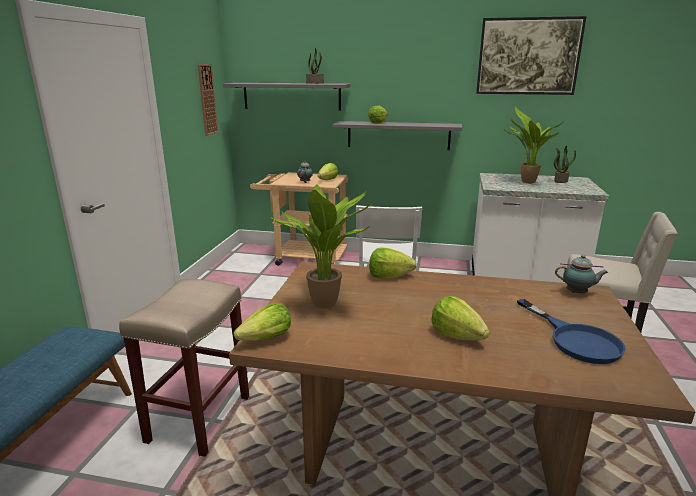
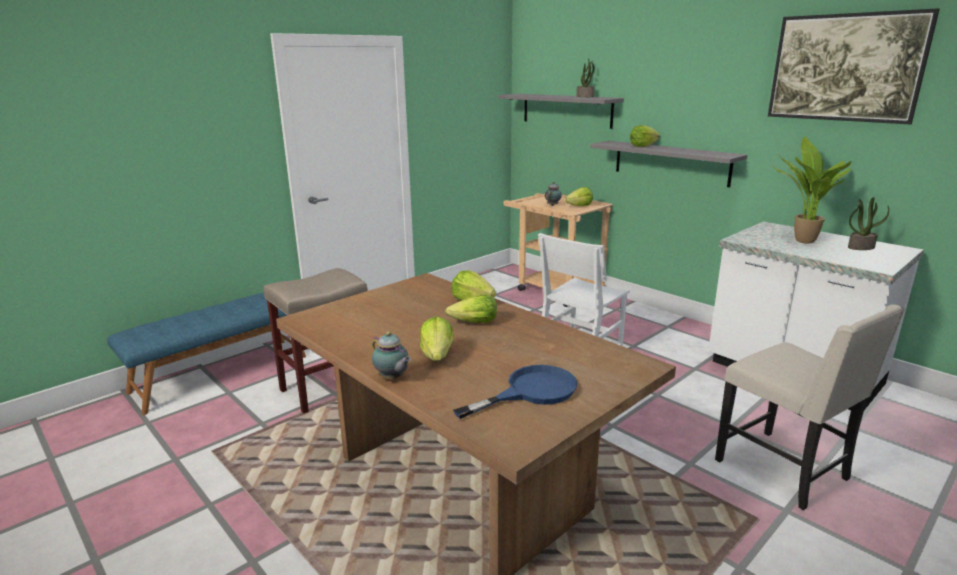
camera: 35 degrees right, 0 degrees up
(207, 99) = (478, 111): wall clock -> none
(266, 339) = (310, 317): lettuce -> lettuce (474, 323)
(328, 305) = (386, 308): potted plant -> none
(576, 339) = (531, 391): blue frying pan -> blue frying pan turned 135 degrees counterclockwise
(578, 293) = (623, 361): teapot -> teapot (392, 378)

